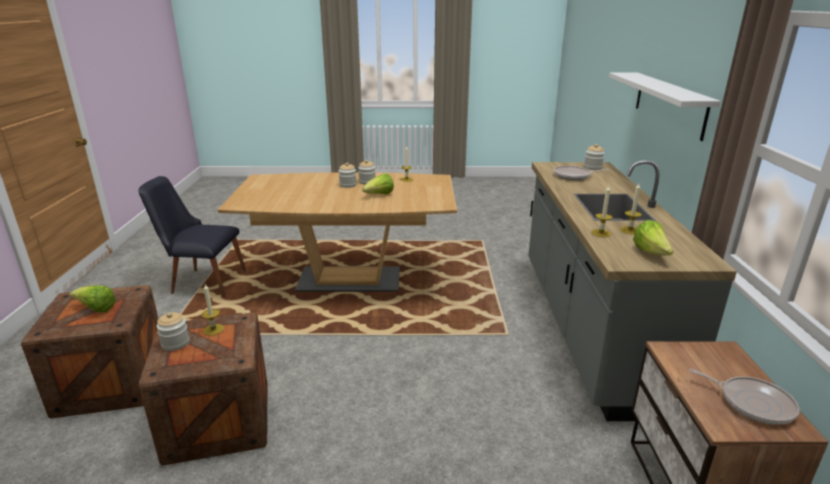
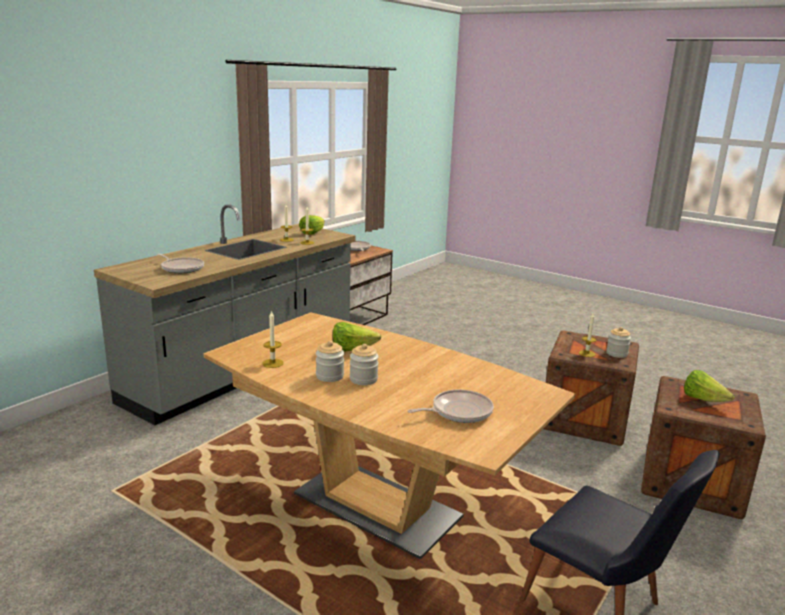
camera: 145 degrees left, 5 degrees down
(282, 185) = (458, 411): none -> frying pan
(592, 167) = (133, 269): jar -> none
(669, 103) = (133, 172): white shelf -> none

